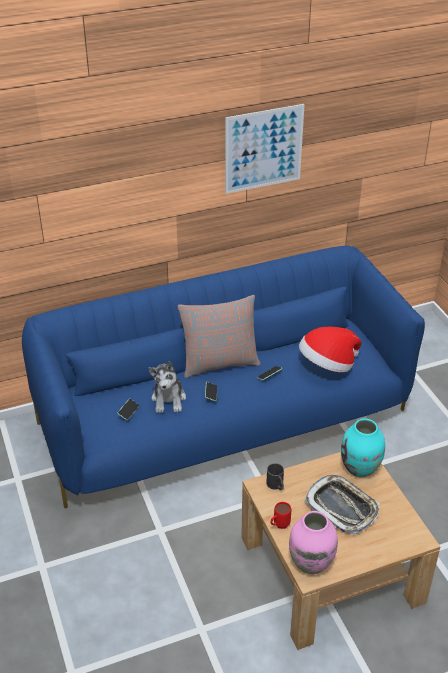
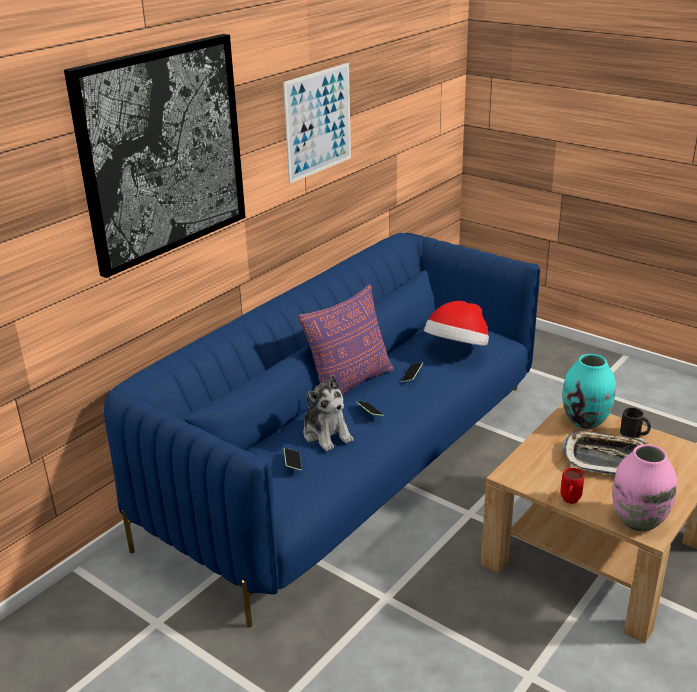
camera: 30 degrees left, 10 degrees down
(96, 163) = (162, 152): none -> picture
(220, 364) = (350, 384): grey pillow -> purple pillow
(276, 485) = (525, 467): black mug -> black mug (634, 434)

